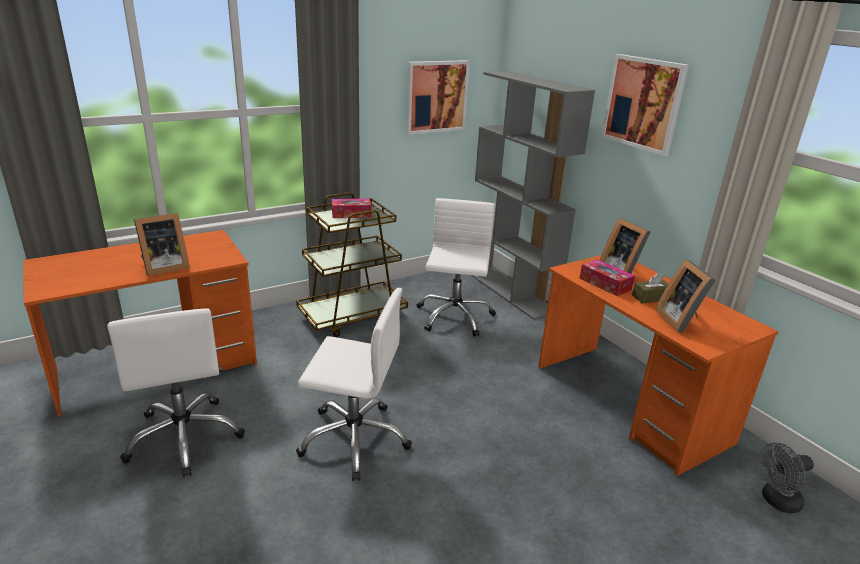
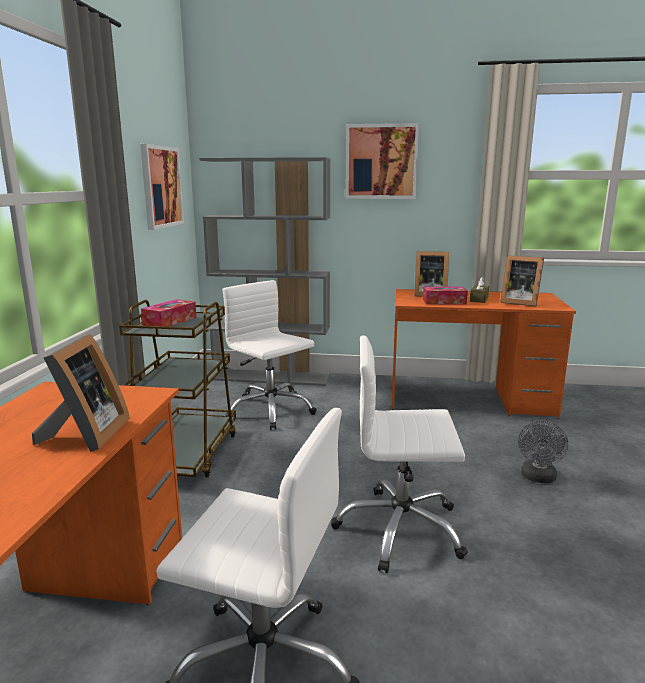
camera: 50 degrees left, 10 degrees down
(354, 439) = (400, 529): white office chair -> white office chair turned 135 degrees counterclockwise
(776, 501) = (600, 403): grey fan -> grey fan (538, 478)

